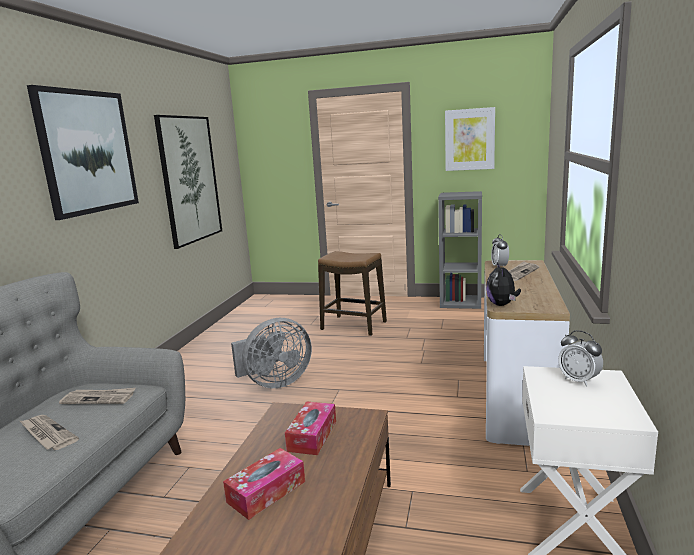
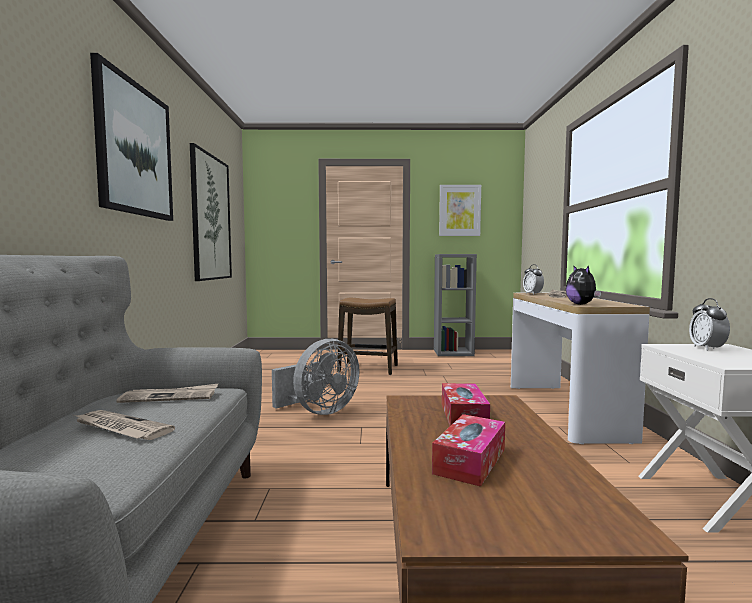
camera: 15 degrees left, 10 degrees down
(579, 380) = (707, 348): alarm clock -> alarm clock turned 60 degrees clockwise

